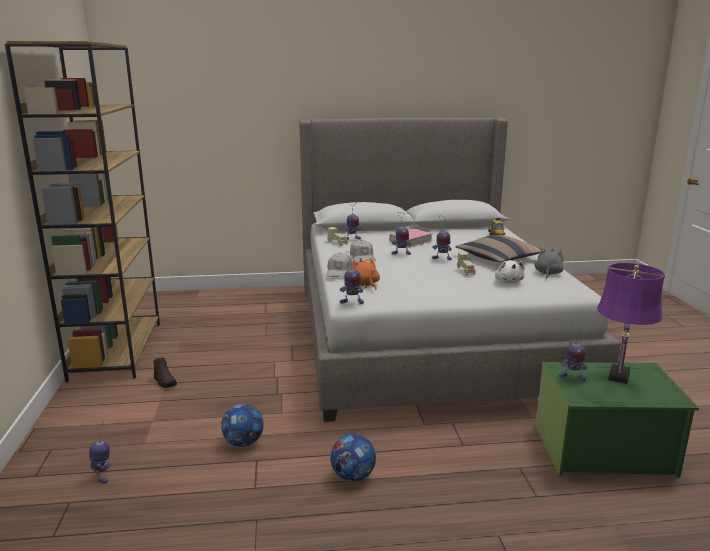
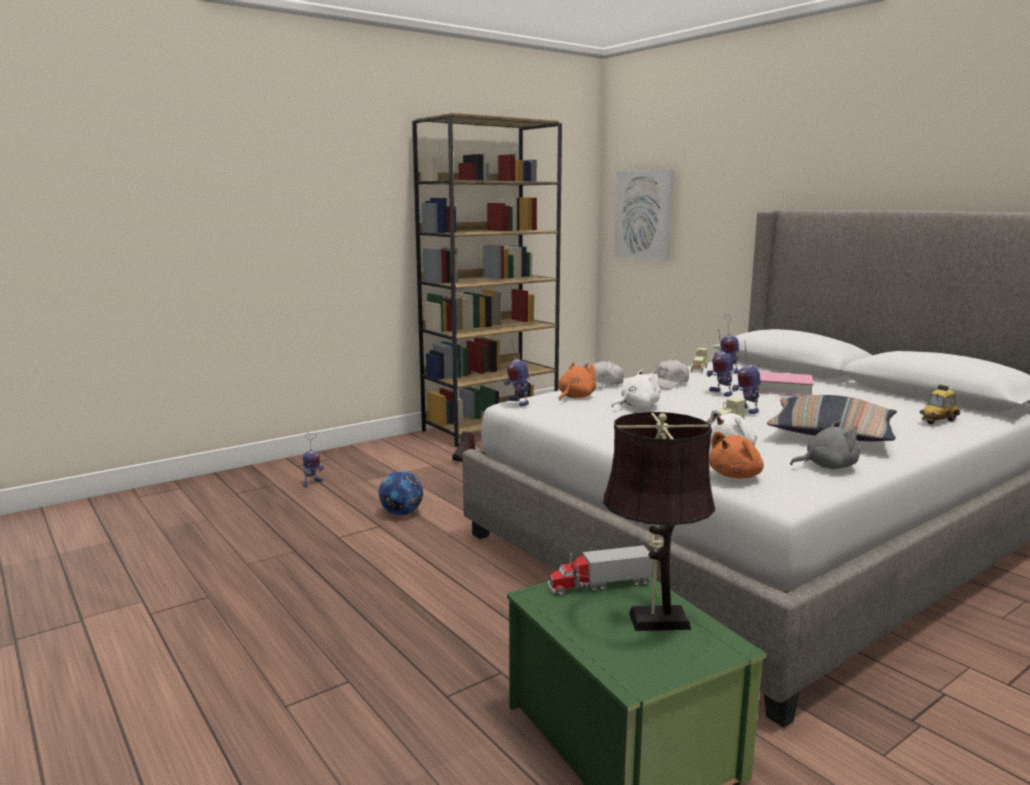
camera: 60 degrees right, 5 degrees down
(162, 126) = (644, 215): none -> picture
(353, 476) = (391, 574): football -> none
(407, 276) = (637, 406): none -> white plush toy
(550, 292) = (736, 475): none -> orange plush toy
(571, 377) = (599, 585): toy robot -> toy truck
(618, 376) = (653, 621): purple table lamp -> brown table lamp

